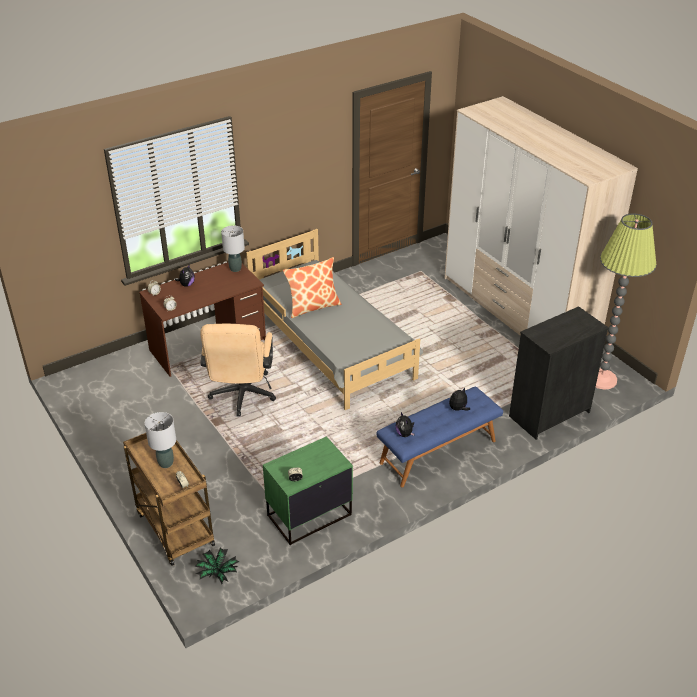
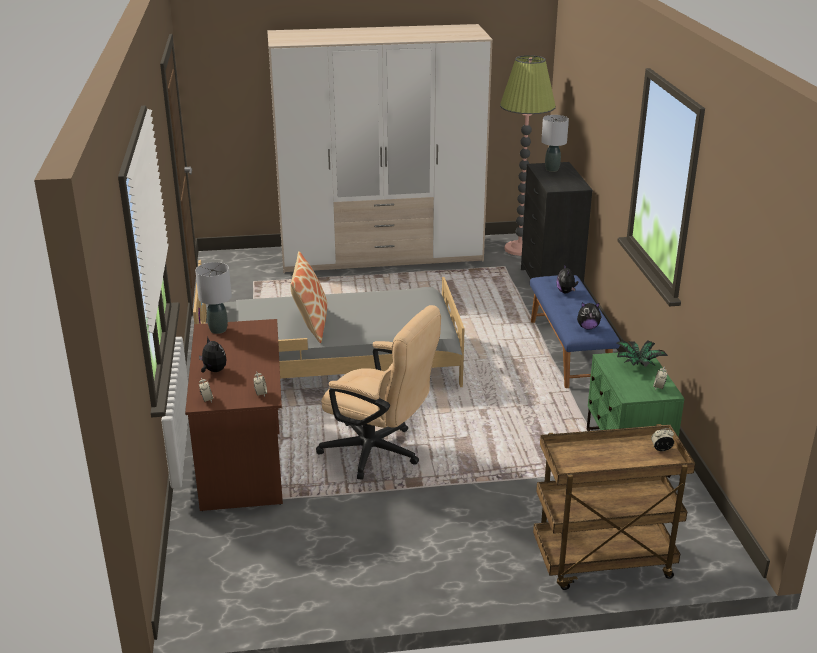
camera: 65 degrees left, 10 degrees down
(166, 463) = (611, 455): grey table lamp -> grey table lamp (552, 169)
(217, 573) = (697, 542): potted plant -> potted plant (638, 365)

